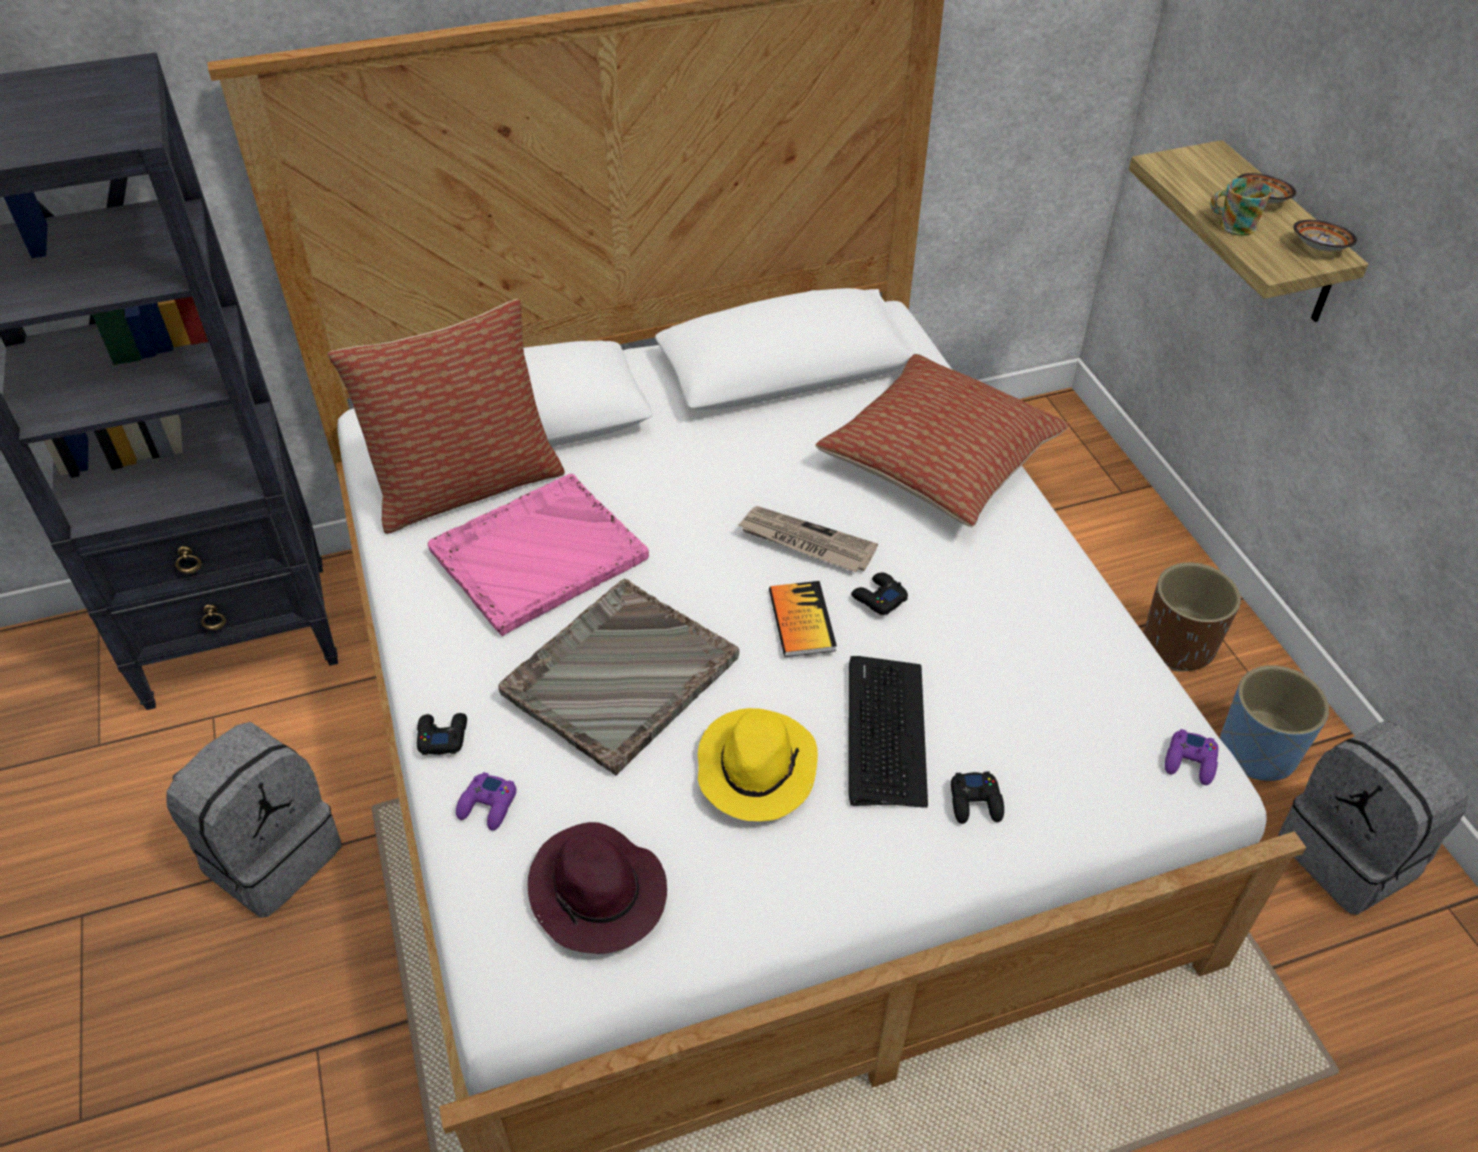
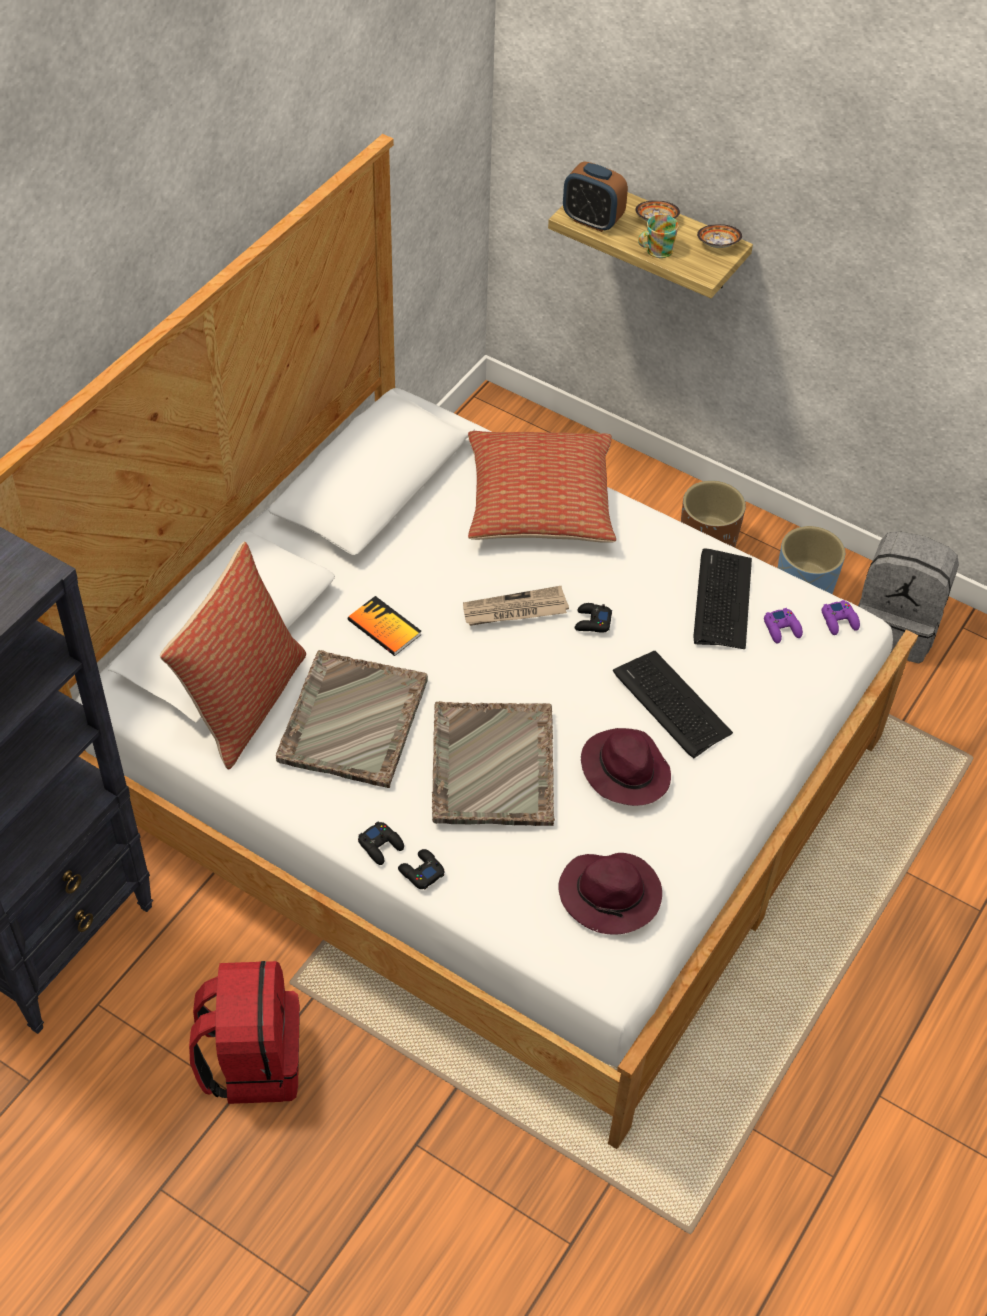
camera: 40 degrees left, 5 degrees up
(271, 855) = (252, 1060): grey backpack -> red backpack
(488, 806) = (494, 892): purple game controller -> purple game controller (782, 629)
(537, 555) = (352, 722): pink tray -> grey tray
(756, 767) = (624, 770): yellow hat -> purple hat
(801, 620) = (562, 664): book -> book (384, 627)
(975, 802) = (754, 714): black game controller -> black game controller (381, 846)
(1054, 656) = (721, 600): none -> keyboard
(1182, 174) = (592, 220): none -> alarm clock

